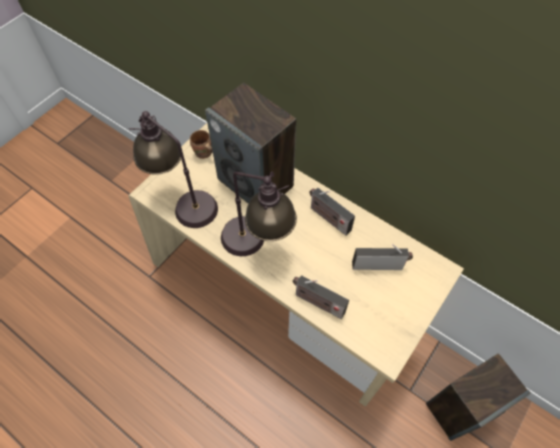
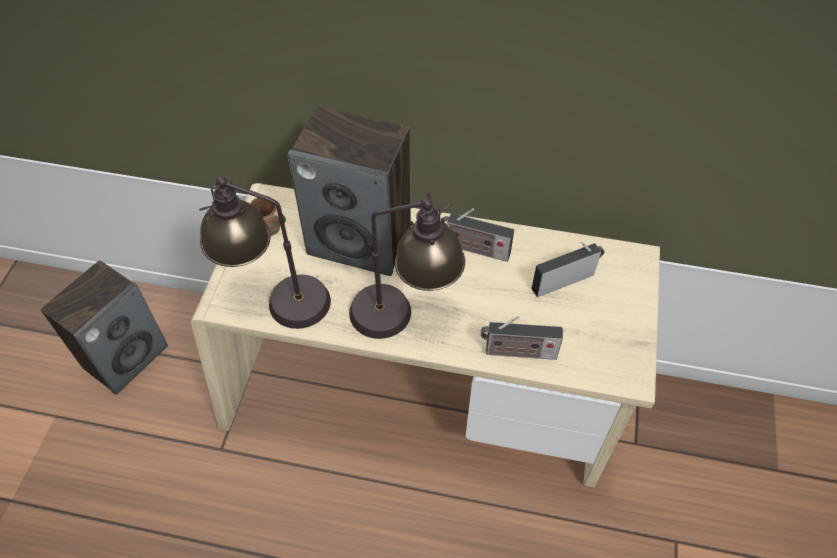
camera: 25 degrees left, 5 degrees down
(459, 407) = (700, 437): speaker -> speaker (126, 356)

